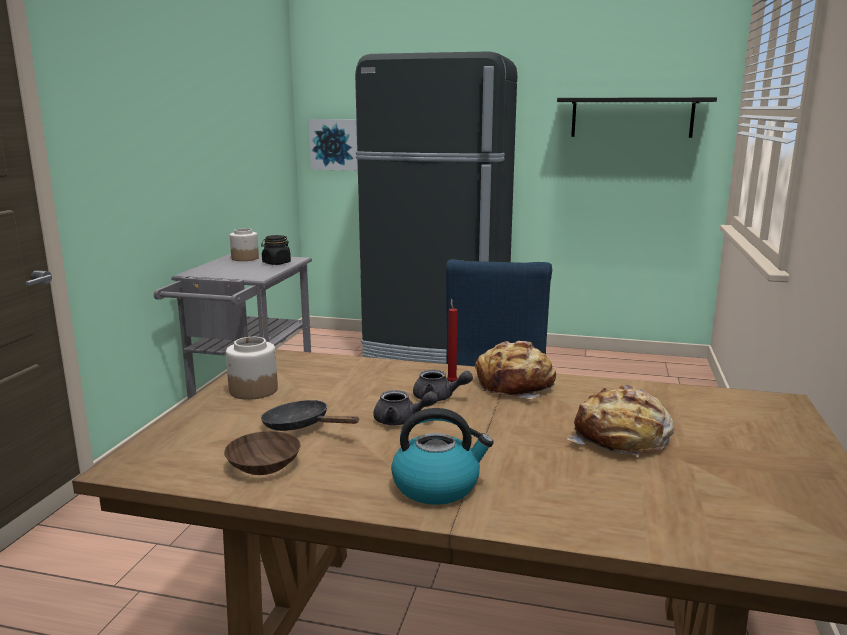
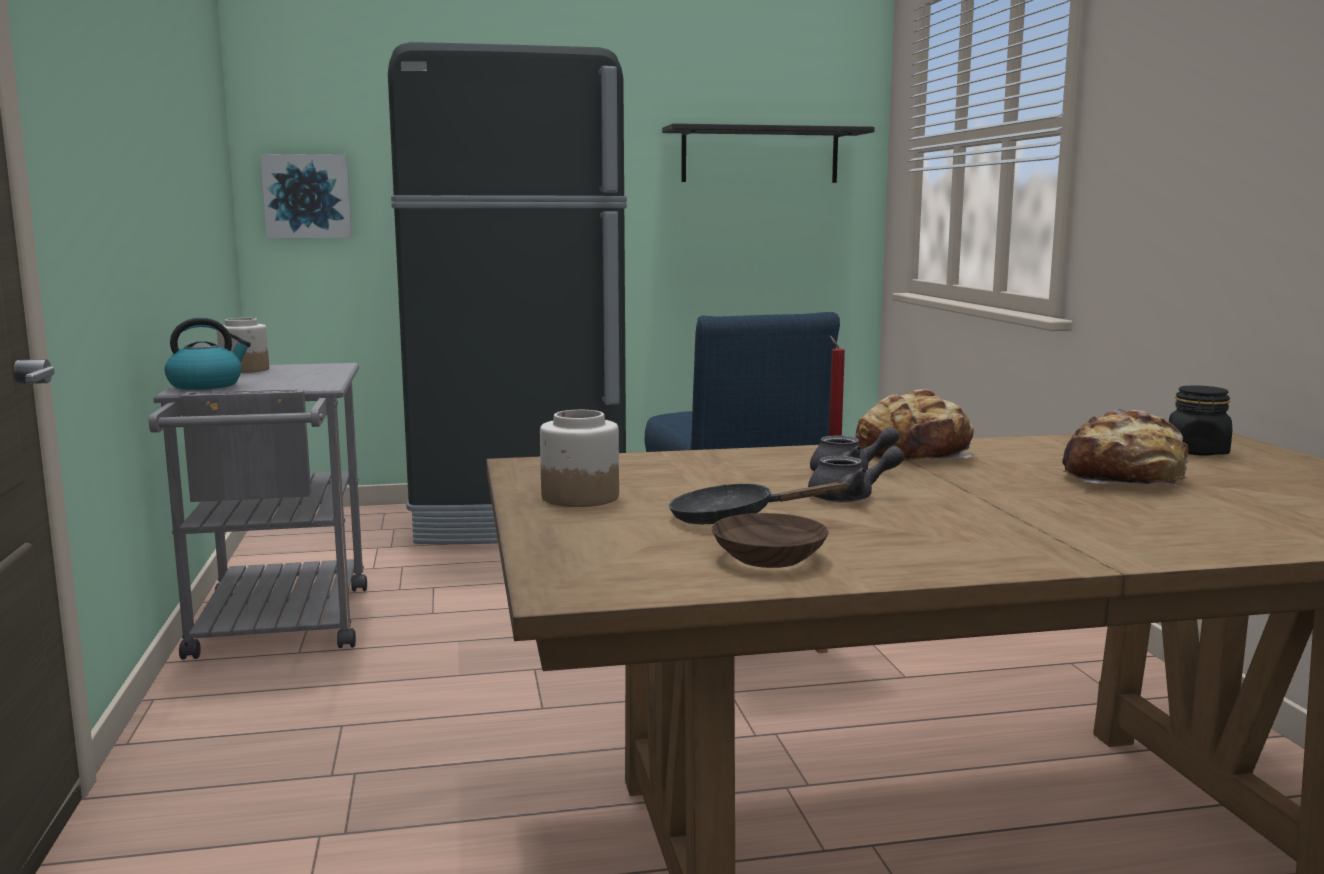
camera: 25 degrees left, 5 degrees down
(276, 263) = (314, 371): black jar -> black jar (1197, 452)
(437, 486) = (1022, 541): kettle -> kettle (206, 385)

